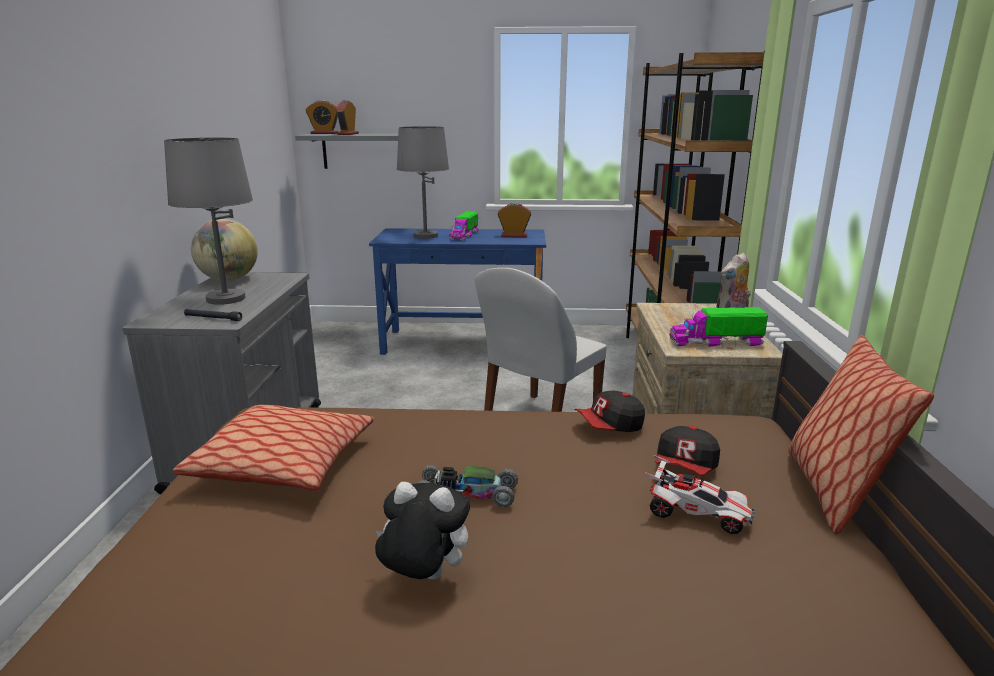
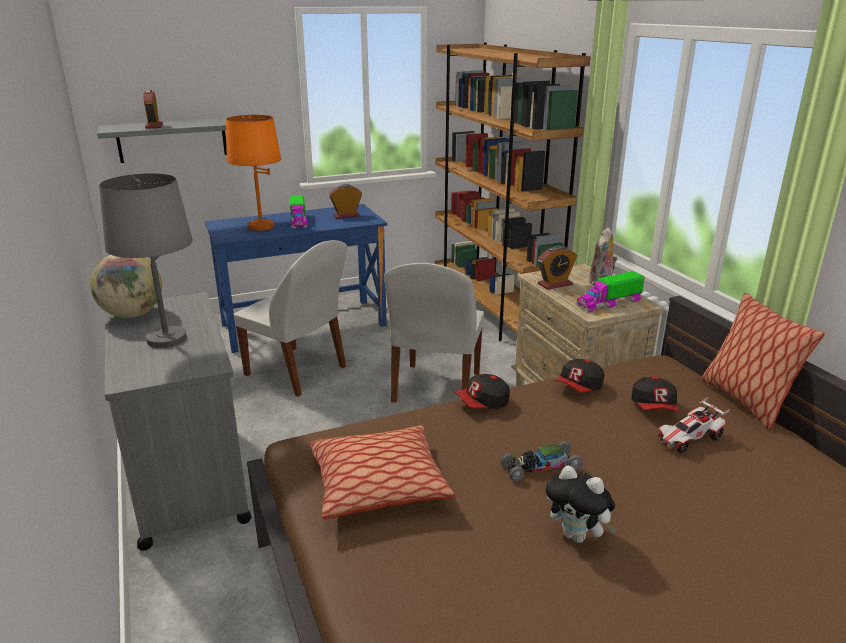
camera: 25 degrees left, 5 degrees up
(213, 318) = (189, 364): black flashlight -> none
(324, 133) = (122, 126): alarm clock -> alarm clock (555, 284)
(420, 380) = (297, 372): none -> white chair
(423, 577) = (577, 536): plush toy -> plush toy turned 135 degrees counterclockwise
(425, 236) = (261, 226): grey table lamp -> orange table lamp
(479, 418) = (482, 404): none -> cap
(696, 514) = (689, 439): toy car -> toy car turned 150 degrees clockwise

